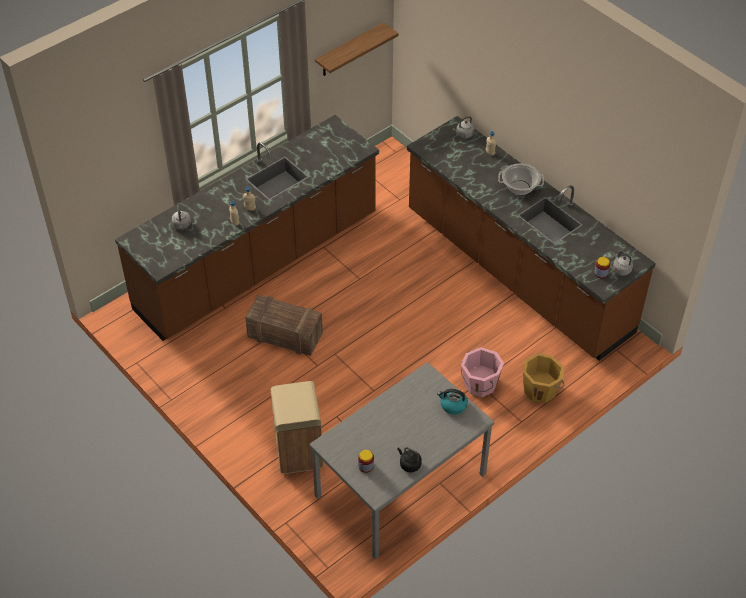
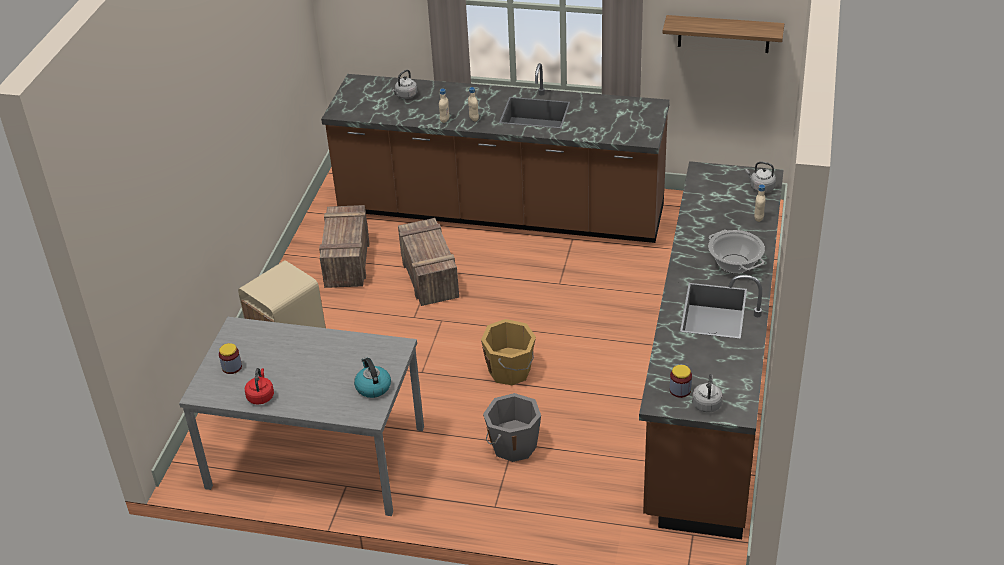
camera: 55 degrees right, 10 degrees down
(222, 368) = (347, 262): none -> crate
(409, 464) = (261, 396): black kettle -> red kettle
(479, 384) = (513, 445): pink bucket -> grey bucket
(540, 390) = (558, 499): orange bucket -> orange bucket (510, 371)

